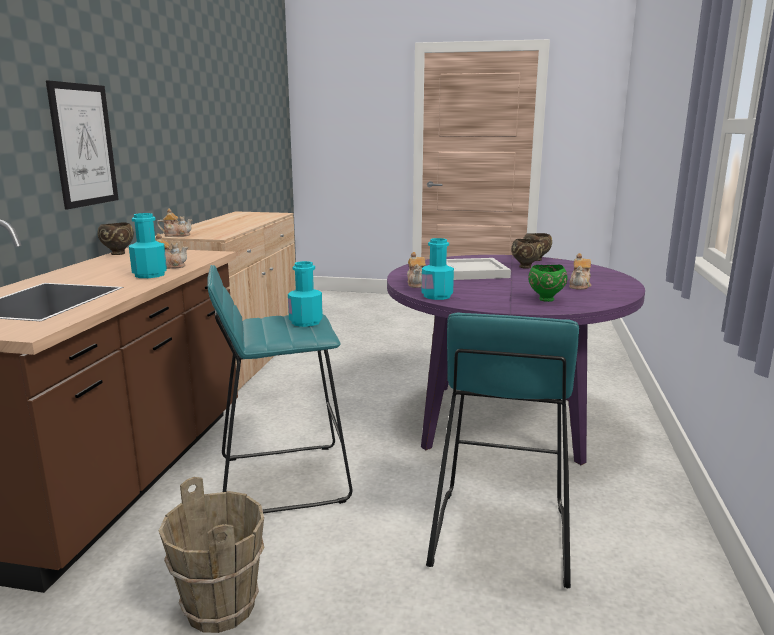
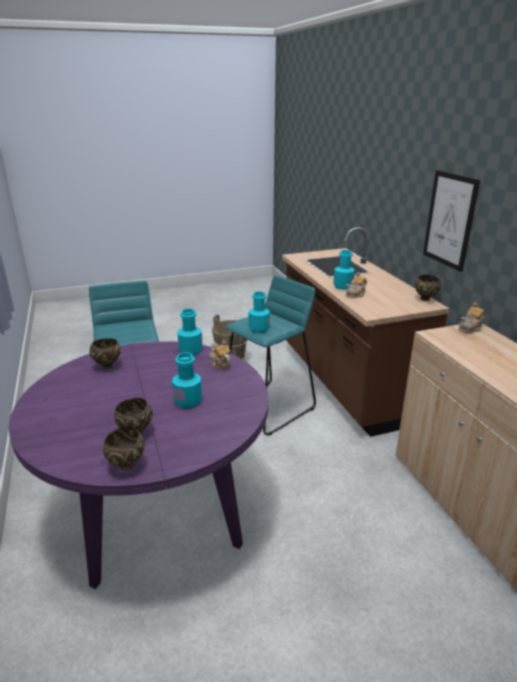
camera: 150 degrees right, 10 degrees up
(472, 272) = (188, 401): white tray -> turquoise bottle
(545, 300) = (108, 366): green bowl -> brown bowl
(579, 286) = (76, 399): teapot -> none

